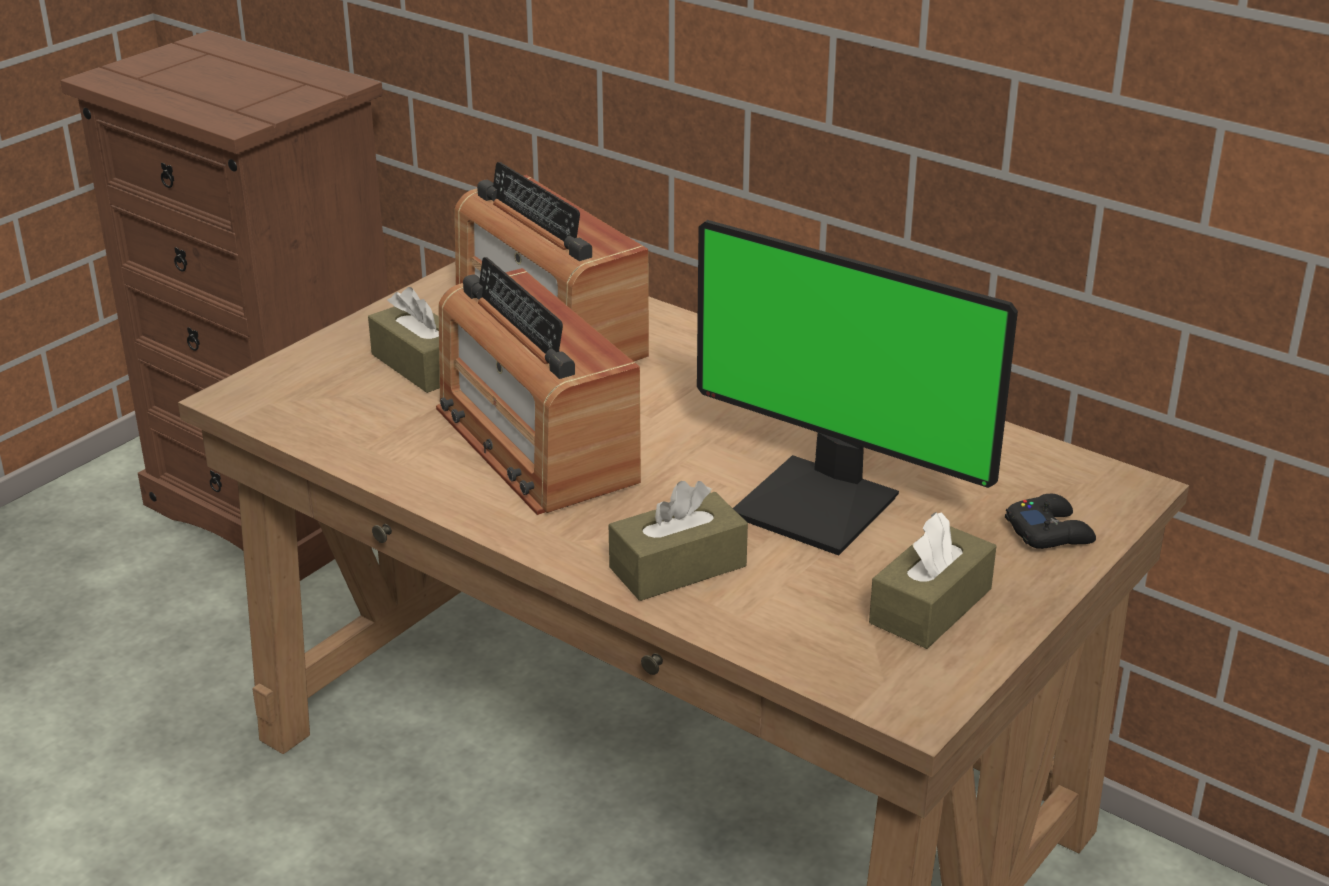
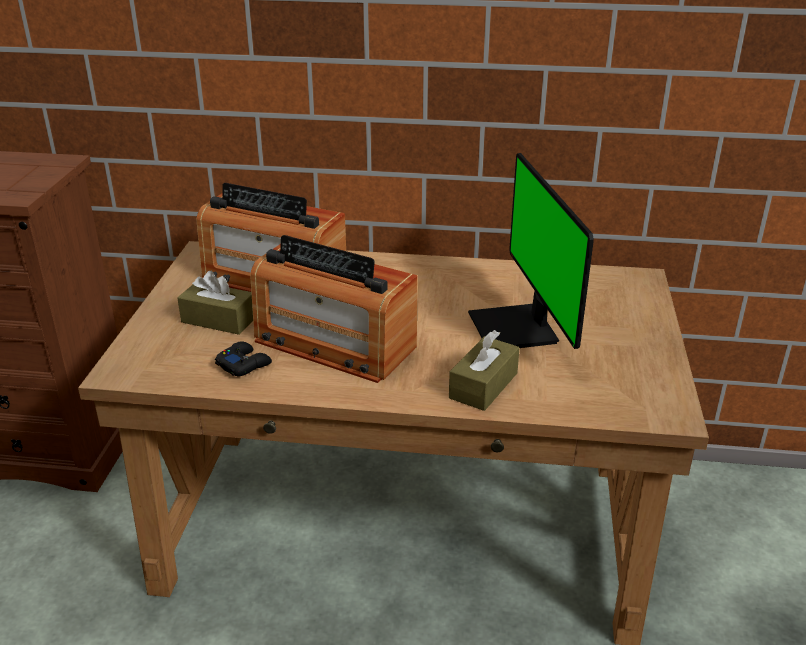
camera: 30 degrees left, 0 degrees up
(821, 504) = (517, 329): monitor -> monitor turned 75 degrees clockwise
(930, 606) = (623, 362): brown tissue box -> none
(1049, 532) = (633, 309): black game controller -> black game controller (243, 364)

